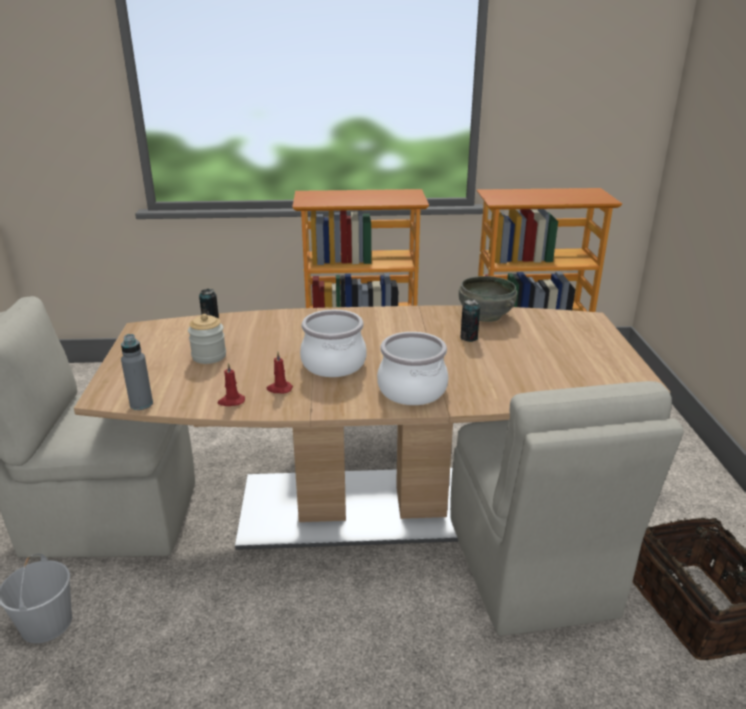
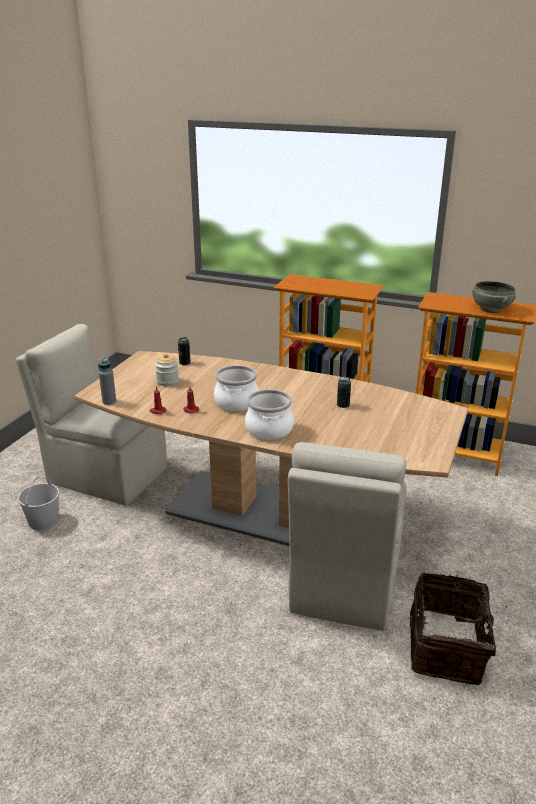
camera: 25 degrees right, 0 degrees up
(485, 315) = (372, 391): grey bowl -> grey bowl (490, 309)

